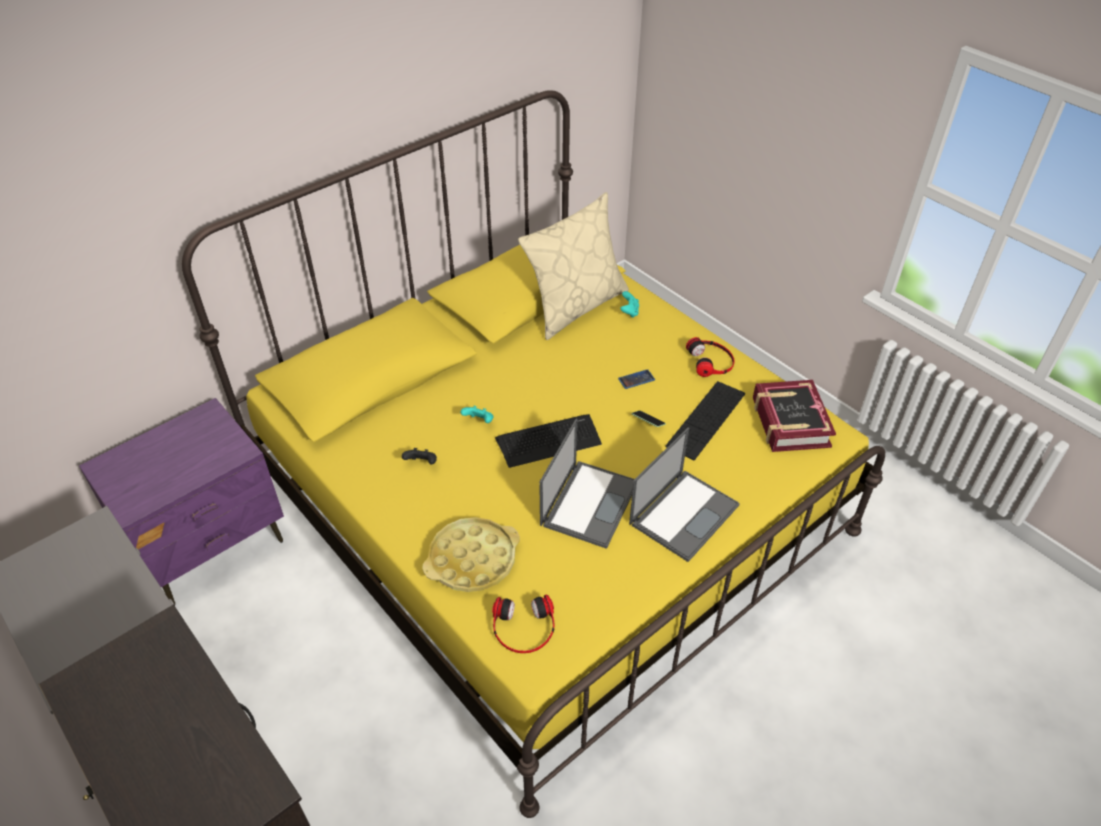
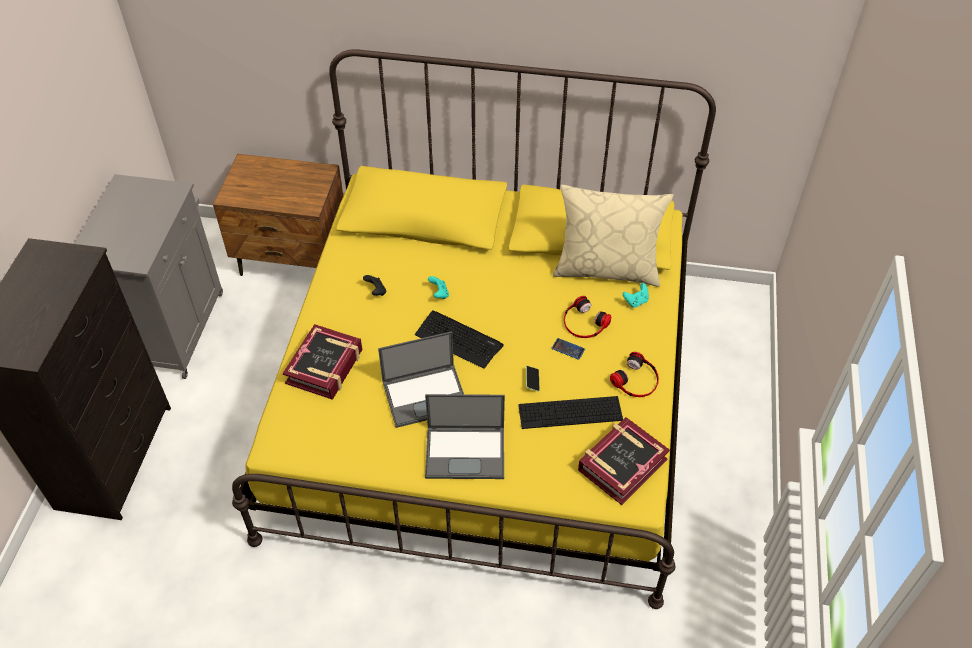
camera: 50 degrees right, 5 degrees up
(211, 546) = (293, 258): purple nightstand -> brown nightstand
(472, 559) = (325, 367): yellow tray -> book
(524, 628) = (297, 425): headphones -> headphones (584, 323)

